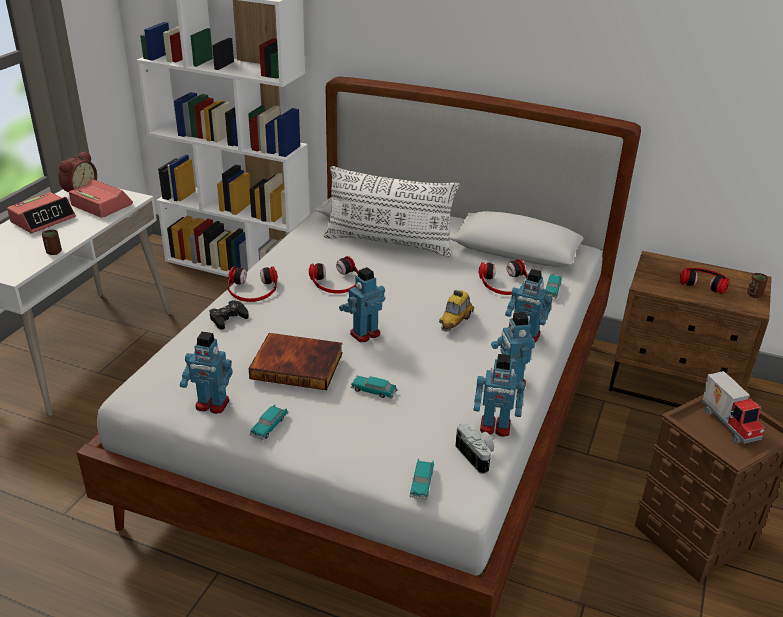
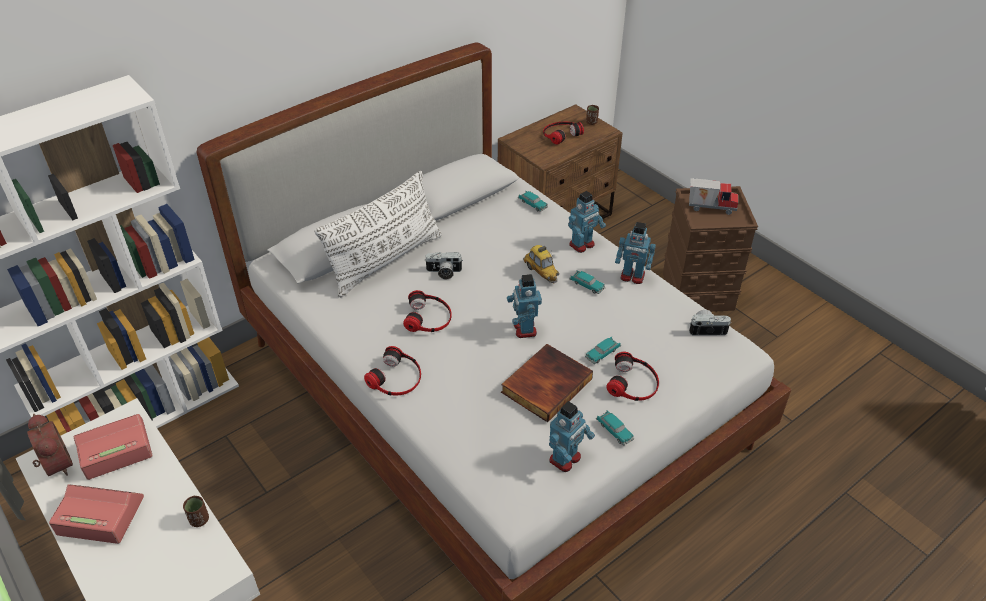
camera: 60 degrees left, 10 degrees up
(43, 219) = (100, 516): alarm clock -> alarm clock turned 60 degrees counterclockwise
(228, 318) = (436, 410): black game controller -> none
(402, 273) = (443, 272): none -> camera
(421, 483) = (722, 368): toy car -> toy car (587, 285)
(495, 427) = (680, 307): toy robot -> none
(504, 283) = (505, 223): headphones -> headphones (633, 383)

